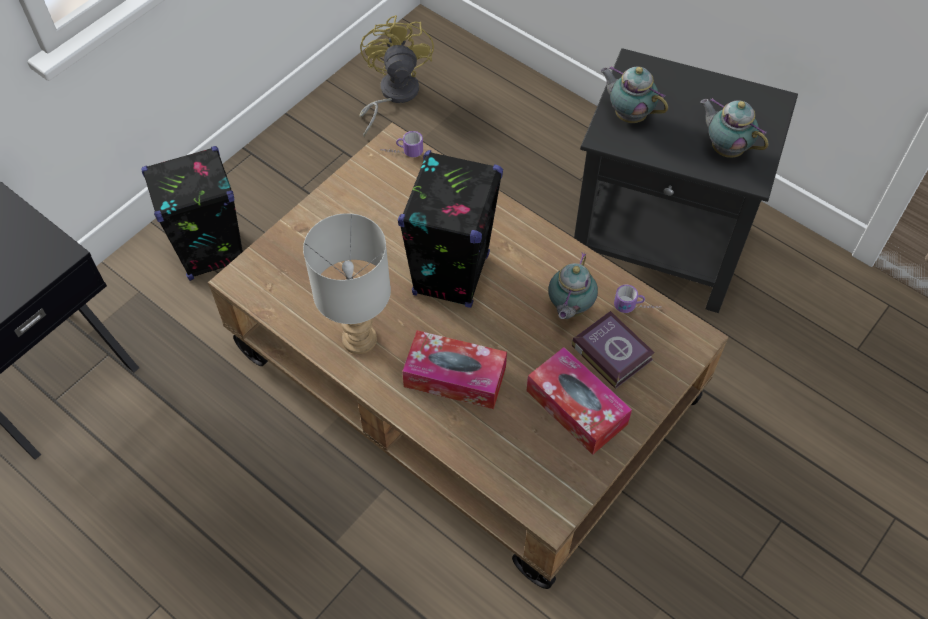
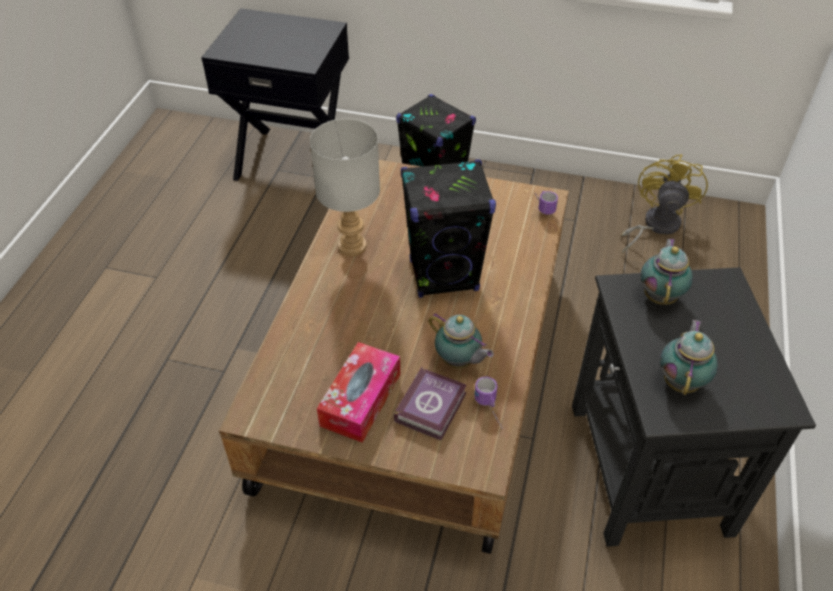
camera: 65 degrees right, 10 degrees down
(393, 95) = (655, 226): yellow fan -> yellow fan turned 45 degrees counterclockwise
(455, 377) = (348, 311): tissue box -> none
(569, 308) = (459, 362): teapot -> teapot turned 135 degrees counterclockwise

